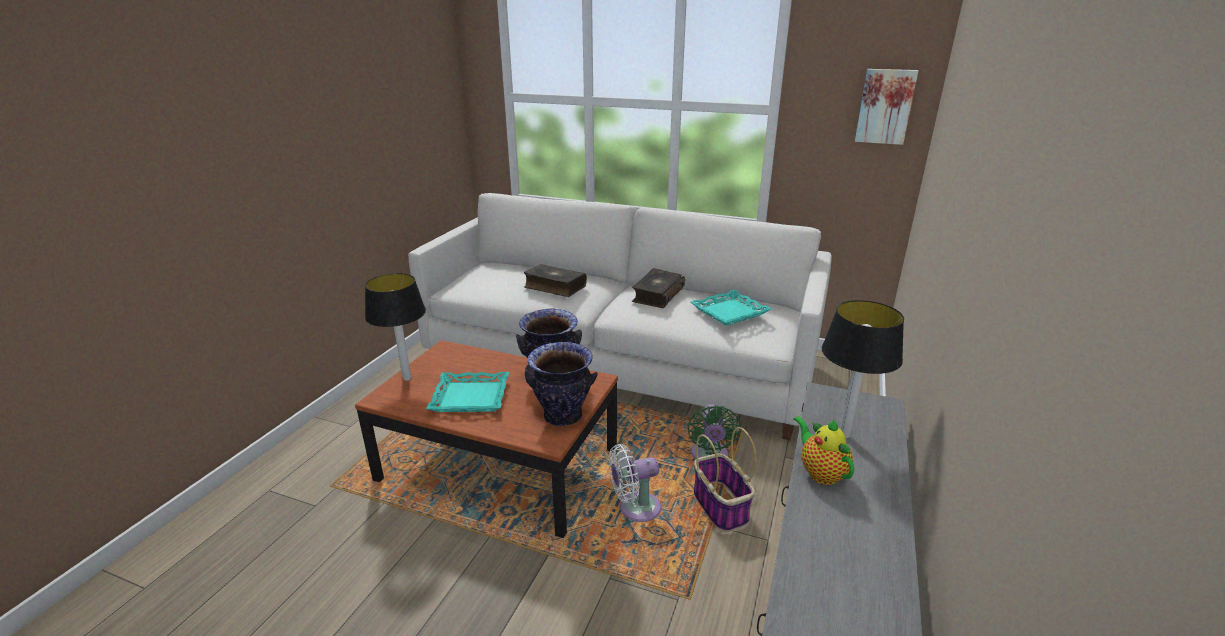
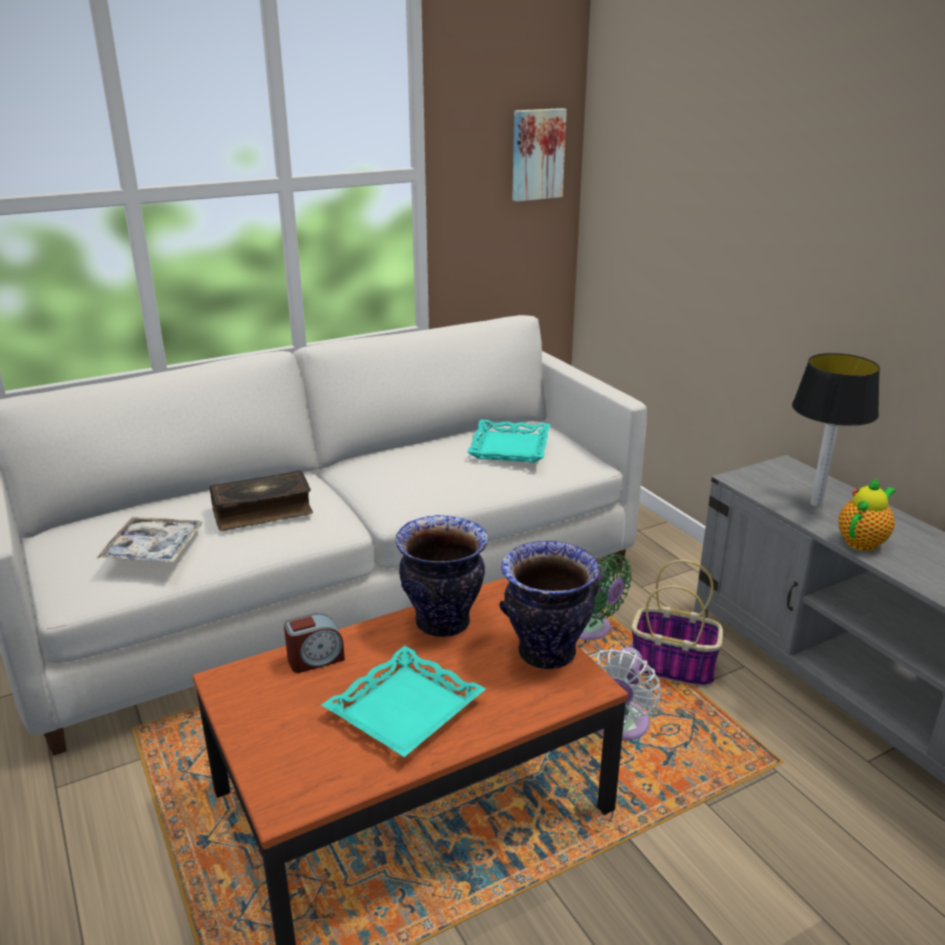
camera: 50 degrees left, 0 degrees up
(406, 379) = (264, 752): table lamp -> none
(481, 359) = (315, 659): none -> alarm clock
(494, 283) = (153, 549): none -> tray
(657, 295) = (407, 463): book -> none
(820, 472) = (863, 541): teapot -> teapot turned 120 degrees clockwise

